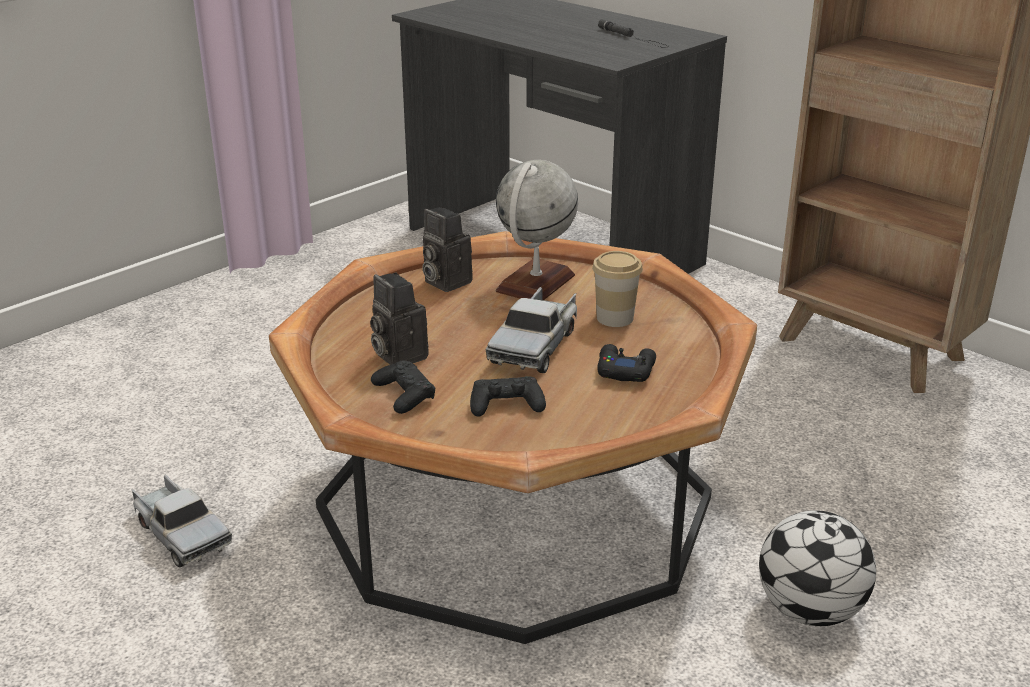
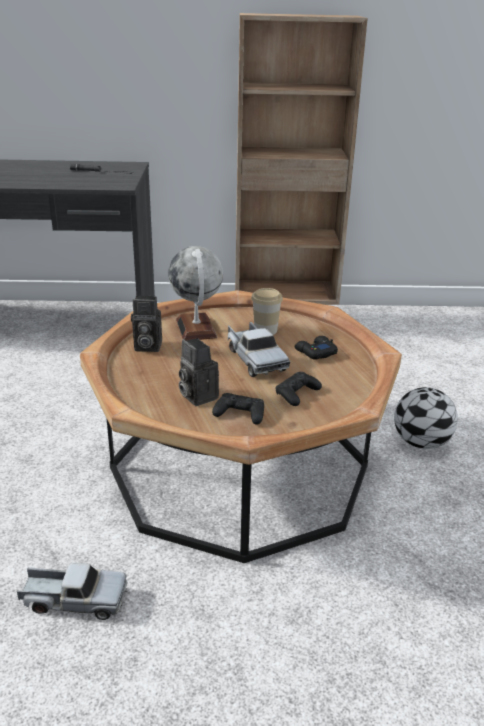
camera: 45 degrees left, 0 degrees up
(397, 355) = (196, 396): camera -> camera turned 45 degrees clockwise

